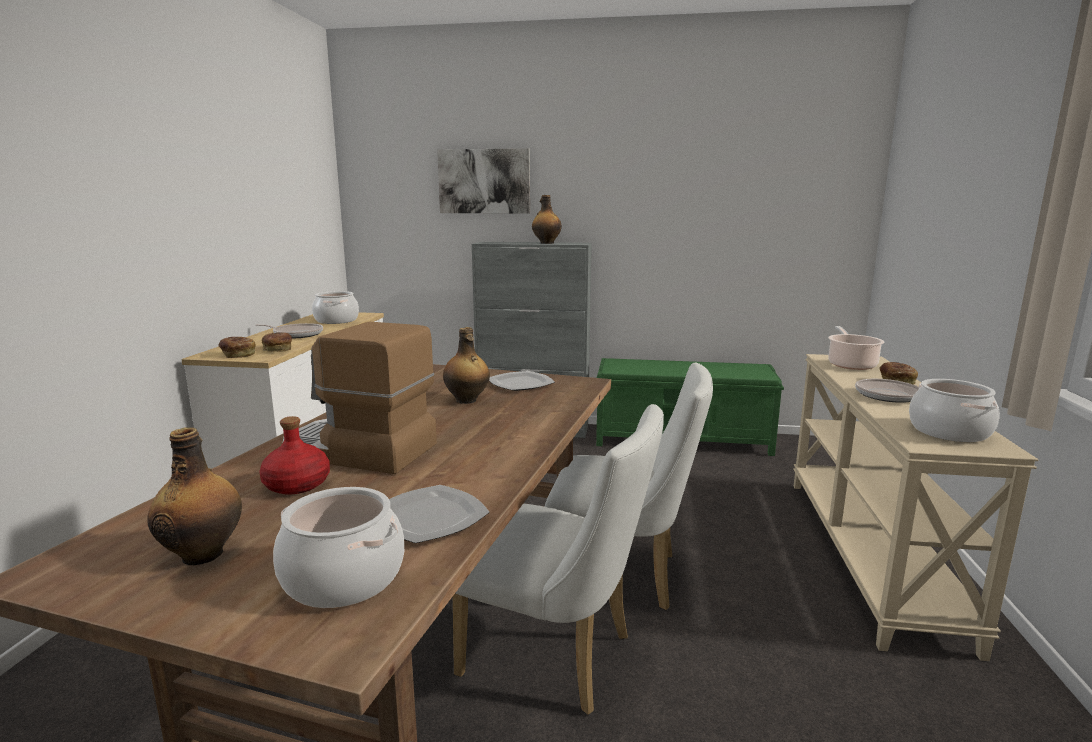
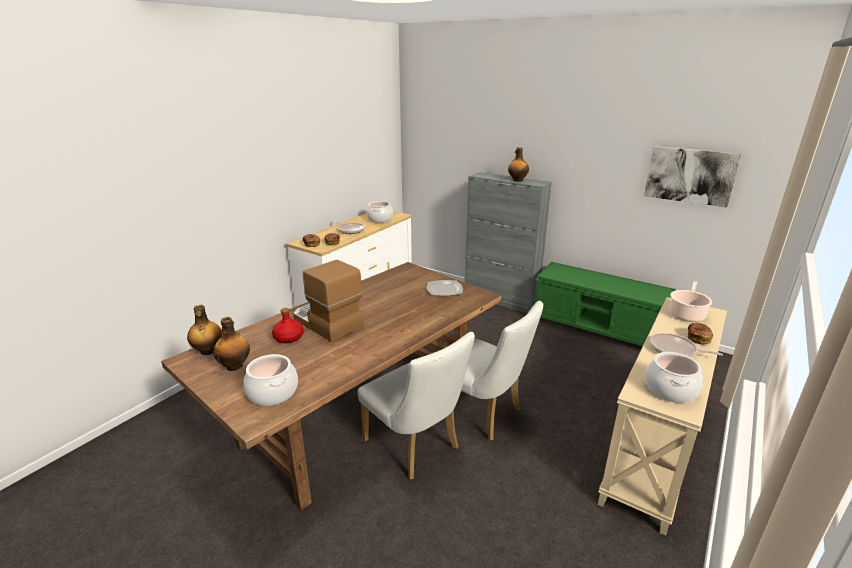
camera: 25 degrees right, 10 degrees up
(429, 518) = (325, 371): plate -> none
(467, 400) = (404, 297): bottle -> bottle (208, 351)
(484, 181) = (486, 131): picture -> picture (690, 175)

